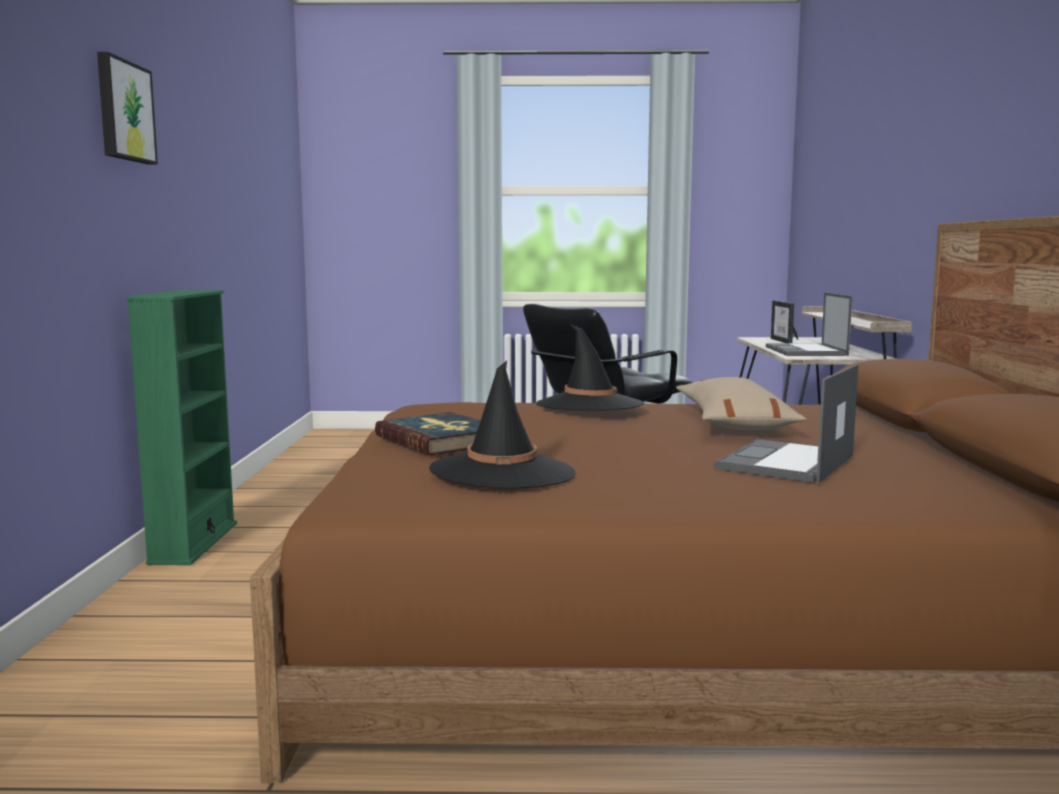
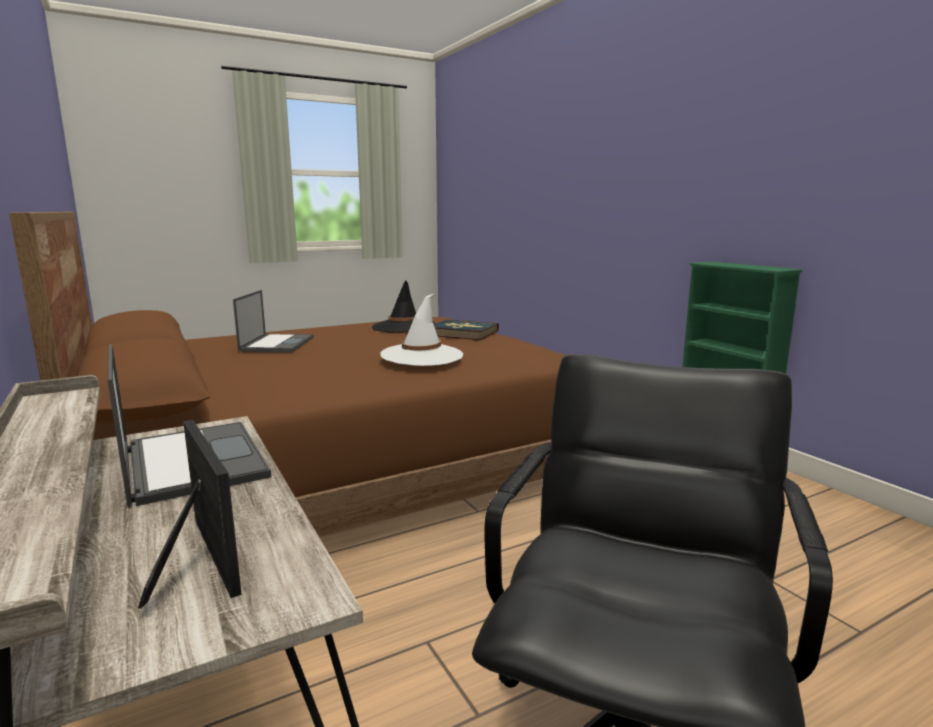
camera: 150 degrees right, 5 degrees up
(124, 111) = (754, 128): picture -> none
(589, 405) = (422, 355): black hat -> white hat
(733, 423) = (310, 367): beige pillow -> none

